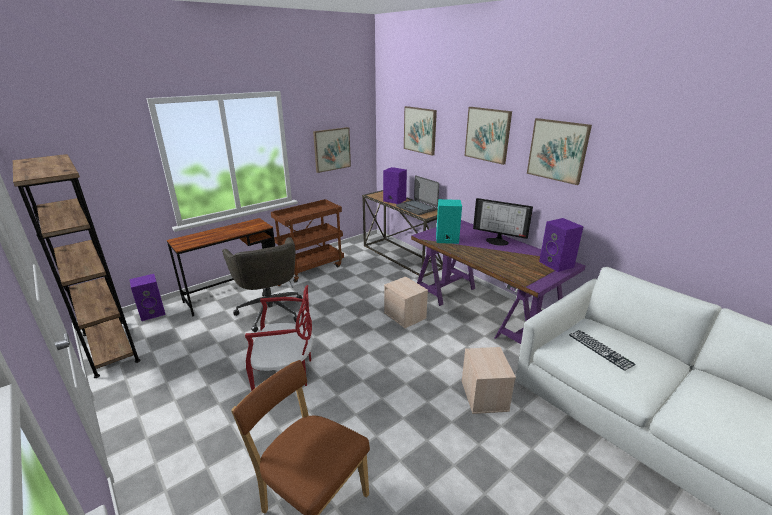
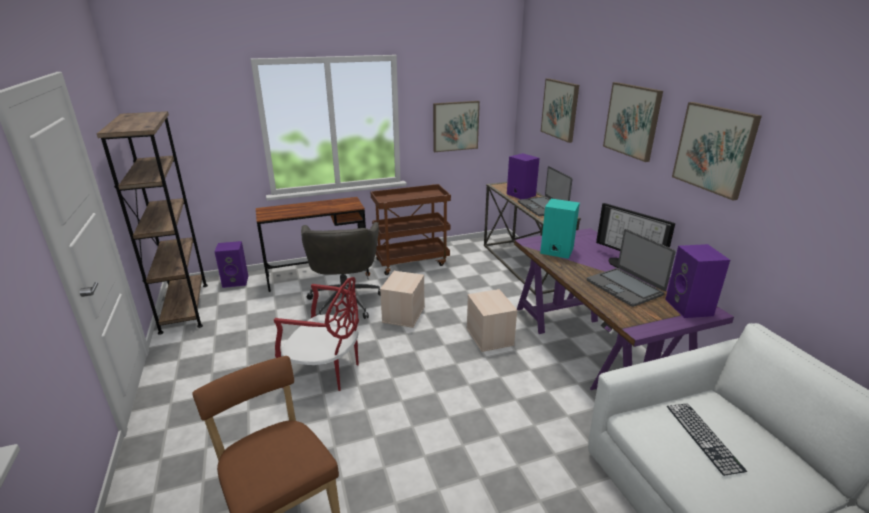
camera: 20 degrees right, 0 degrees up
(483, 395) = (536, 456): beige storage box -> beige storage box (403, 314)
(509, 258) = (625, 287): none -> laptop

